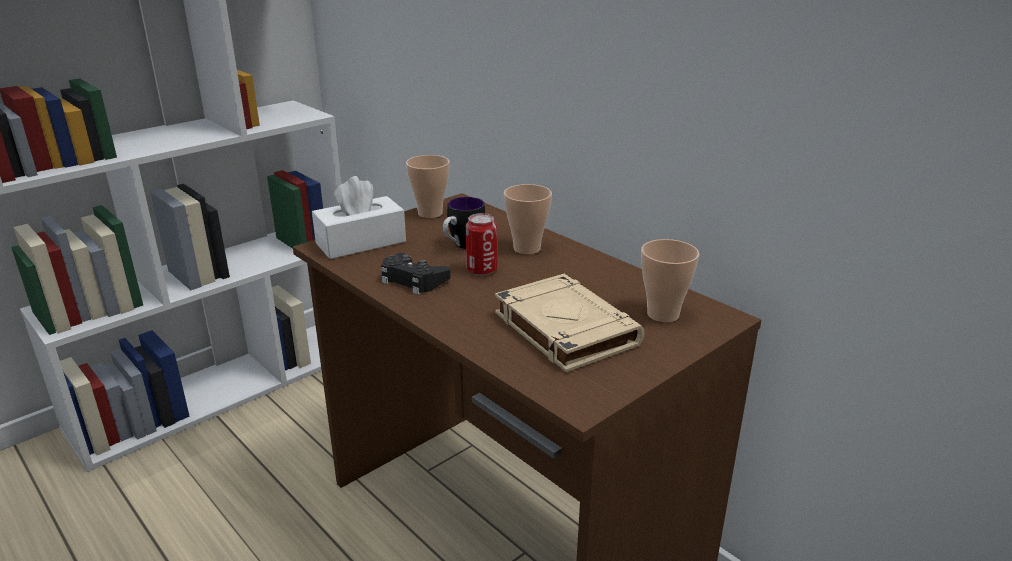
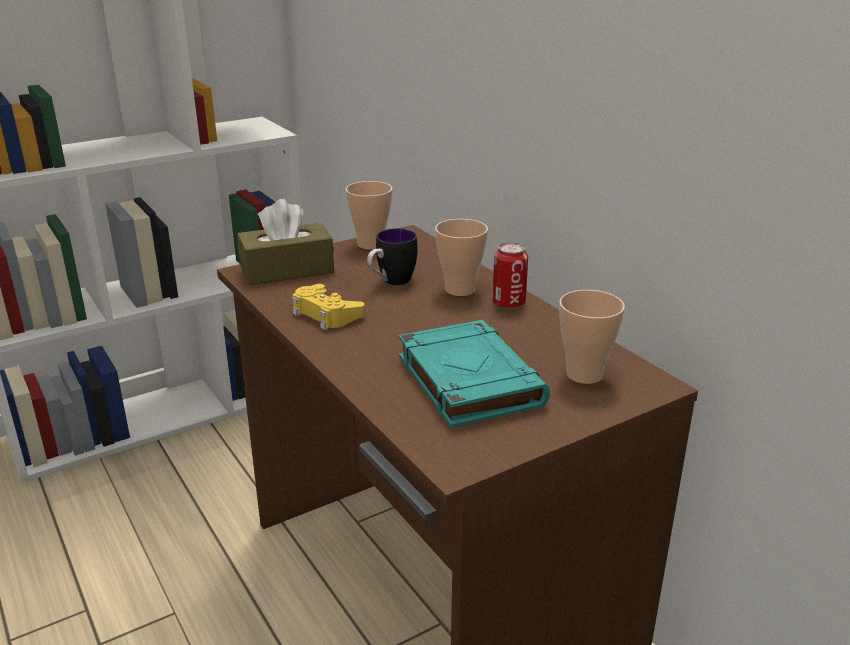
camera: 10 degrees right, 0 degrees up
(361, 242) = (287, 270): white tissue box -> brown tissue box
(413, 280) = (326, 314): black game controller -> yellow game controller
(482, 270) = (402, 309): can -> can (508, 303)
(564, 328) = (467, 380): beige book -> turquoise book

